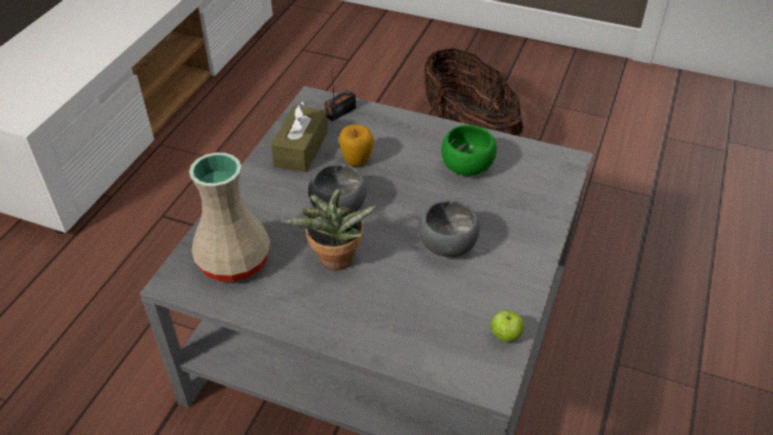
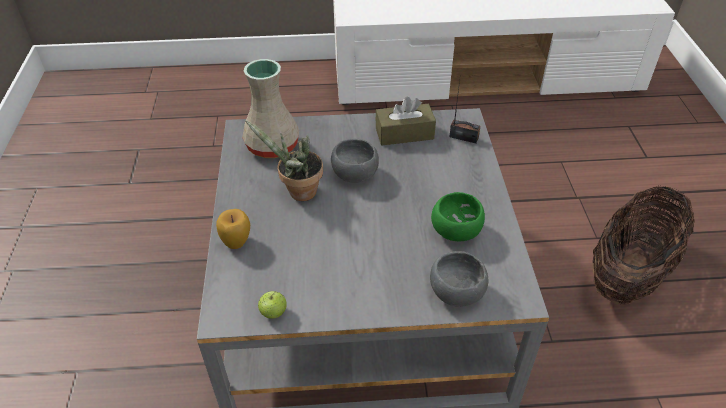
camera: 65 degrees right, 0 degrees up
(357, 160) = (414, 166): apple -> apple (237, 242)
(448, 246) = (352, 249): grey bowl -> grey bowl (456, 294)

